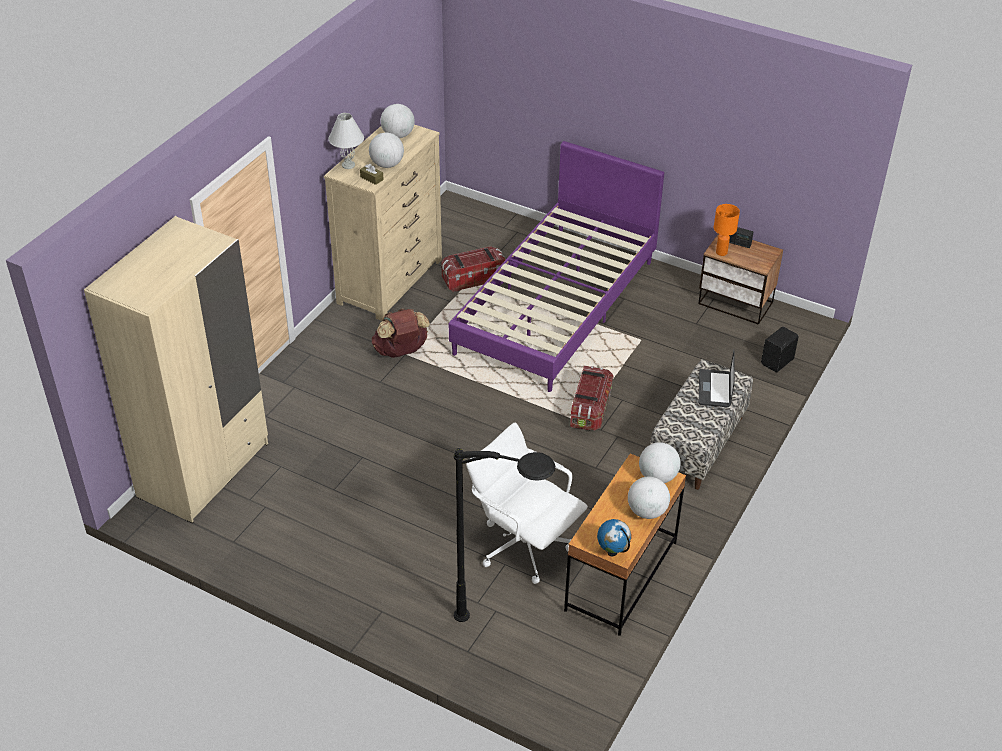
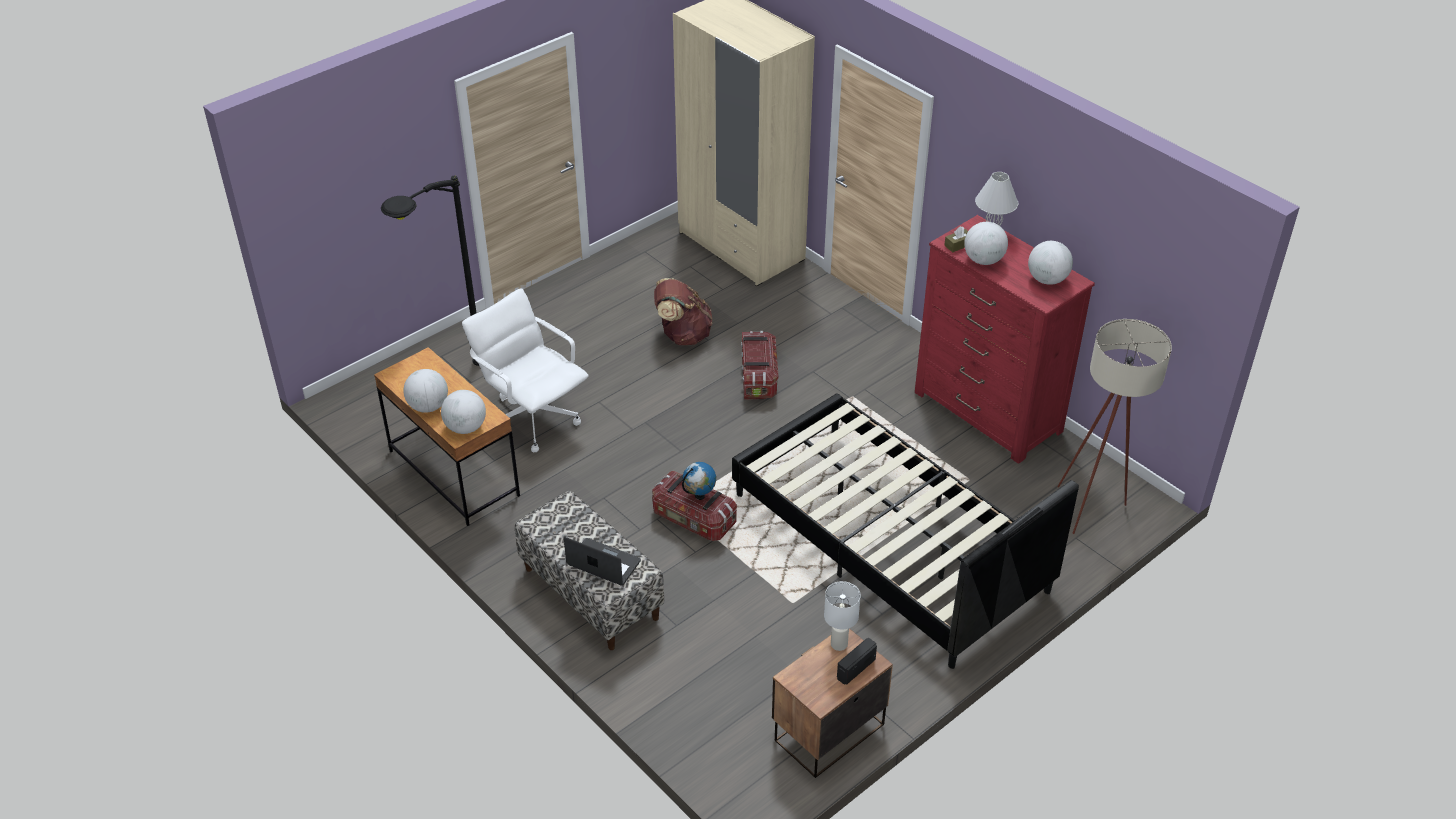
camera: 110 degrees right, 0 degrees up
(390, 281) = (987, 412): beige dresser -> red dresser
(401, 351) = (856, 395): brown backpack -> brown backpack (682, 335)
(470, 223) = (1094, 508): none -> beige floor lamp
(473, 279) = (970, 482): storage box -> storage box (758, 377)
(524, 546) = (532, 418): white office chair -> white office chair turned 105 degrees counterclockwise
(556, 306) = (889, 543): purple bed -> black bed
(612, 552) = (398, 370): globe -> globe (699, 496)
(722, 252) = (838, 644): orange table lamp -> white table lamp
(778, 362) = (691, 730): black speaker -> none

